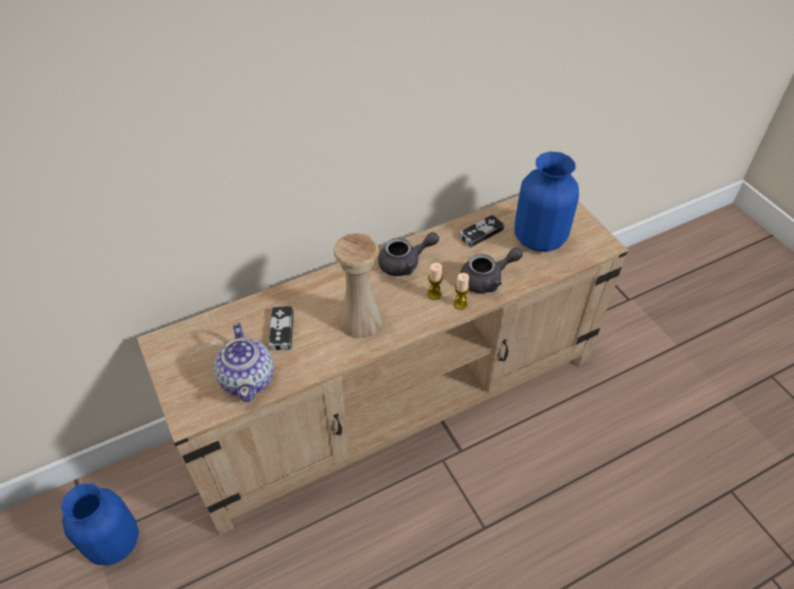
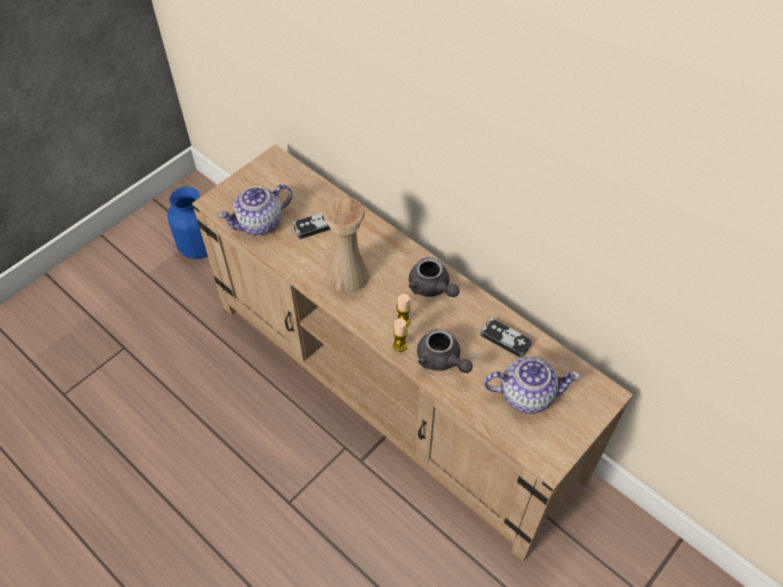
camera: 70 degrees right, 5 degrees up
(539, 237) = (526, 394): blue vase -> teapot

